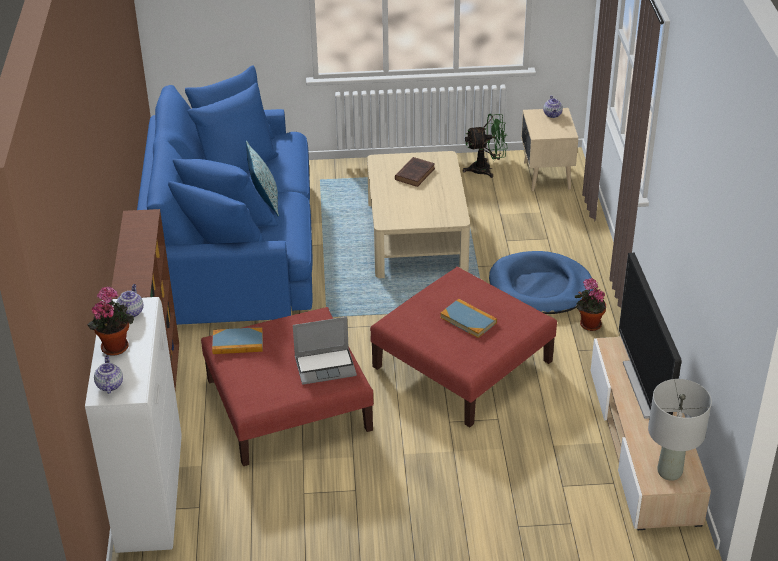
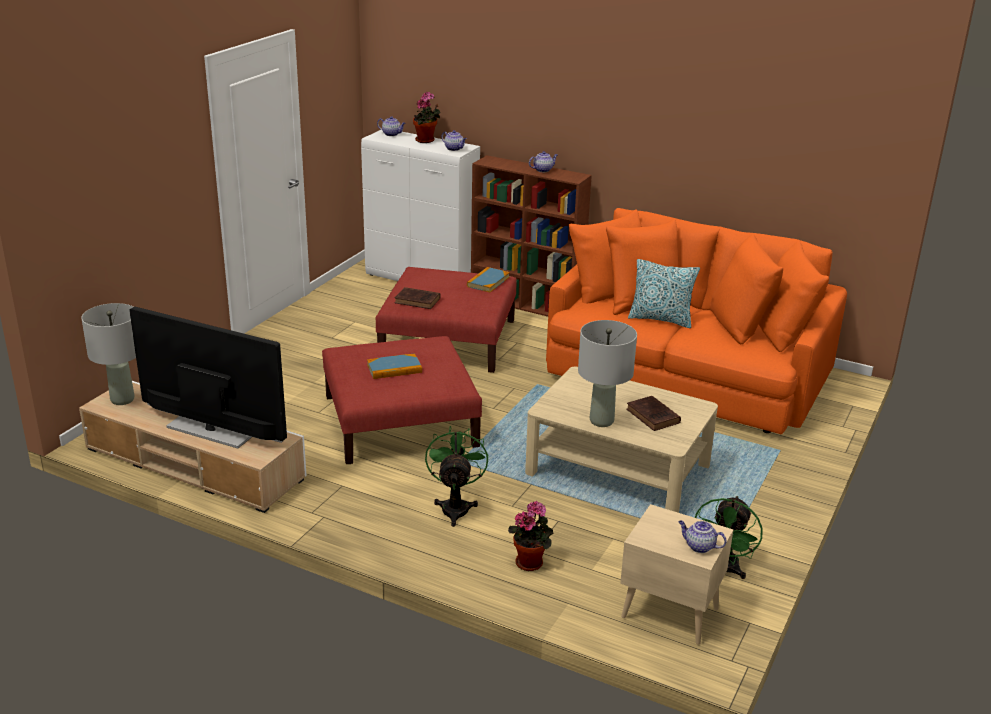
camera: 120 degrees right, 10 degrees down
(133, 242) = (543, 170): none -> teapot
(230, 248) = (687, 372): blue sofa -> orange sofa
(326, 366) = (418, 301): laptop -> brown book
(445, 191) = (601, 421): none -> grey table lamp
(540, 287) = (455, 506): blue dog bed -> green fan
(588, 324) = (368, 508): potted plant -> potted plant (531, 562)

